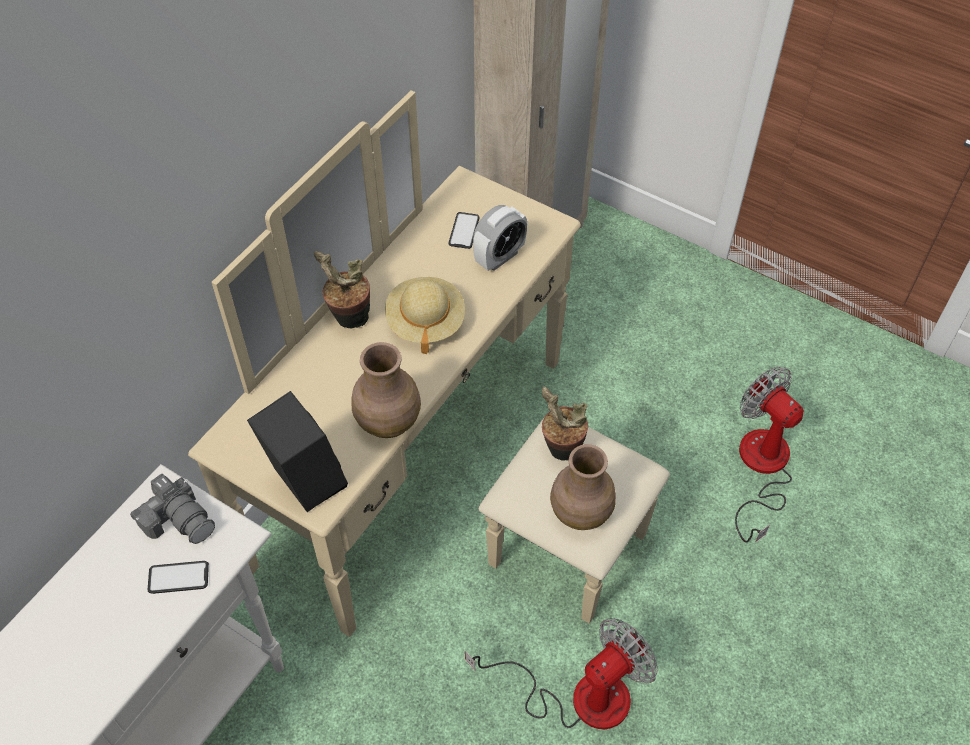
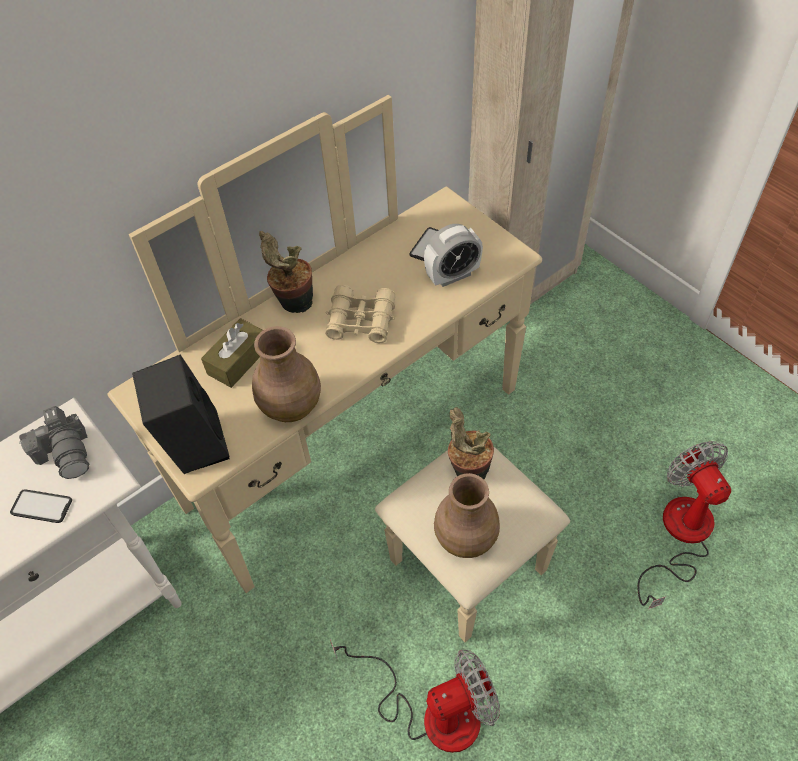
camera: 20 degrees right, 0 degrees up
(315, 388) = (238, 360): none -> brown tissue box
(425, 322) = (361, 321): beige hat -> beige binoculars

